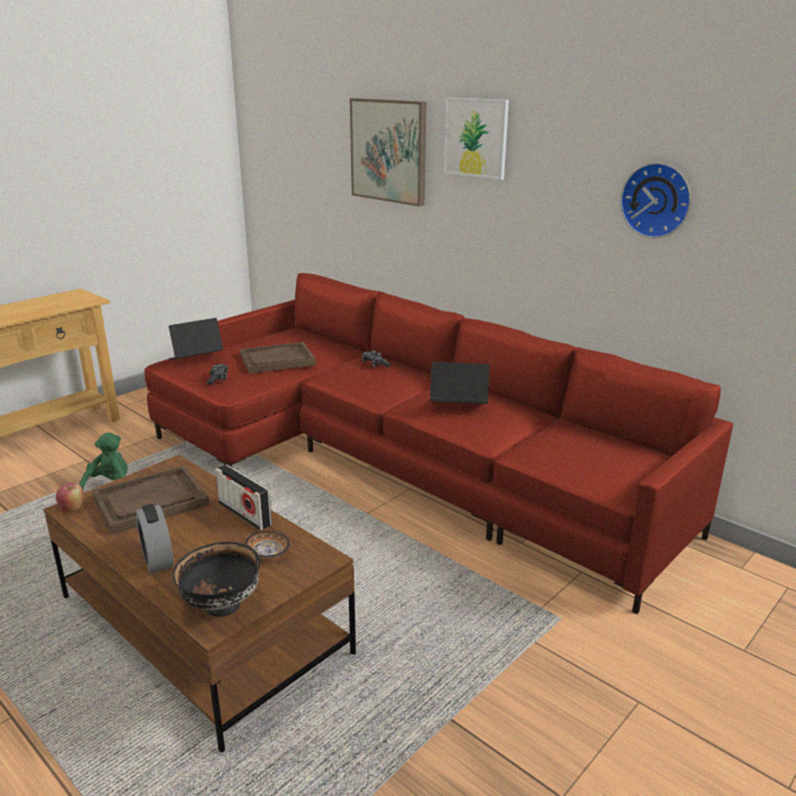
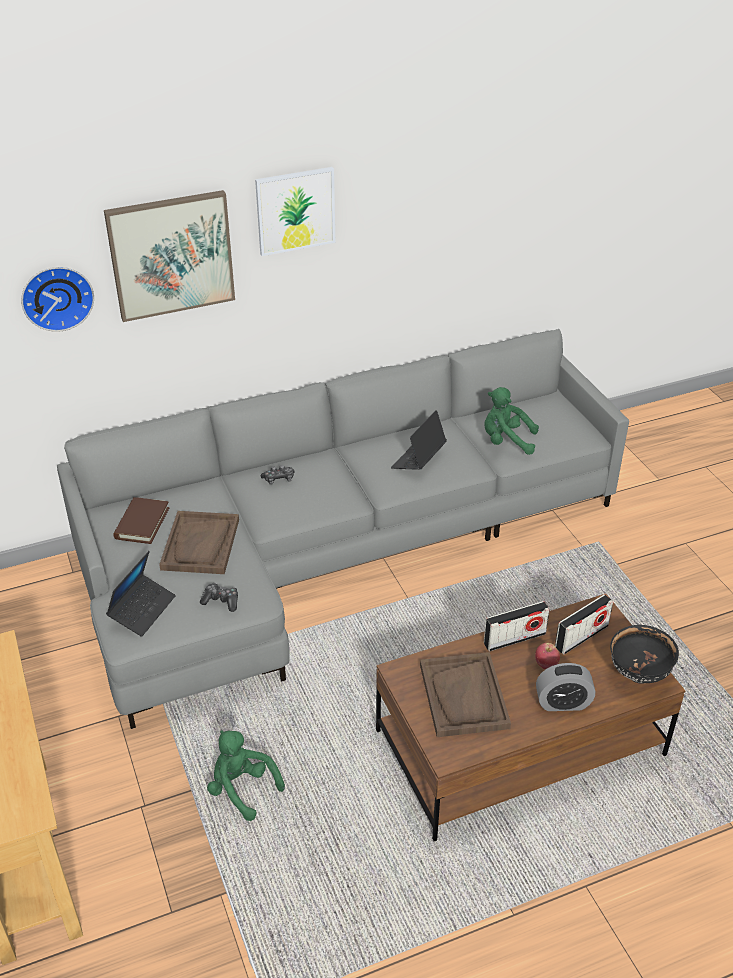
camera: 65 degrees left, 15 degrees up
(72, 508) = (449, 754): apple -> apple (546, 665)
(196, 359) = (142, 610): laptop -> laptop turned 150 degrees counterclockwise
(268, 554) = (581, 636): bowl -> radio
(287, 340) = (142, 523): none -> brown book
(396, 463) = (330, 551): red sofa -> grey sofa
(544, 443) = (506, 441): none -> green plush toy
(657, 200) = (483, 213): wall clock -> wall clock (57, 296)

